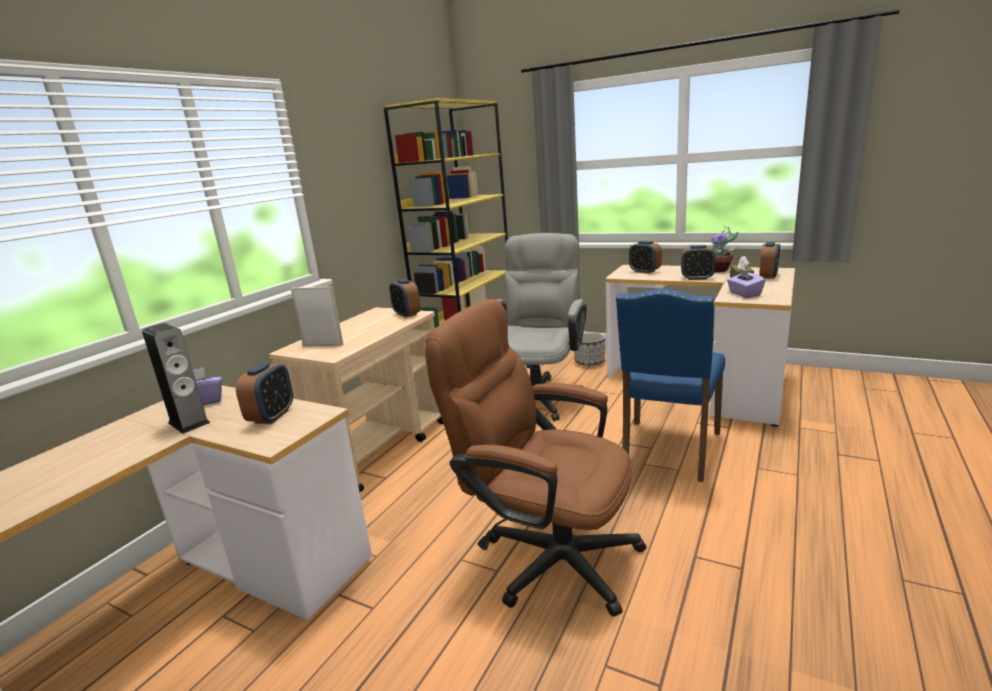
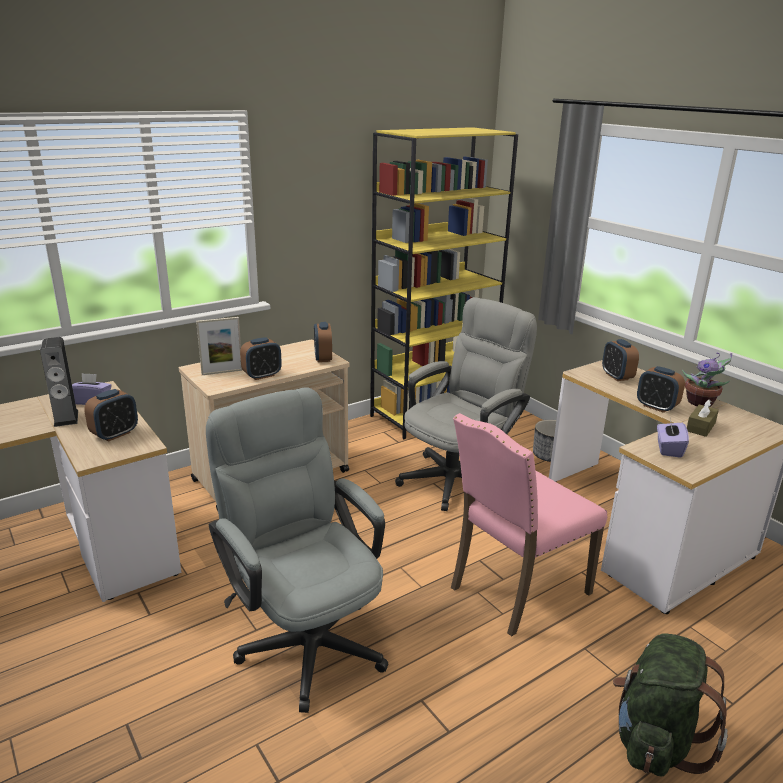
camera: 25 degrees right, 5 degrees up
(323, 345) = (222, 372): picture frame -> picture frame turned 120 degrees clockwise
(547, 555) = (304, 636): brown office chair -> grey office chair
(668, 451) = (516, 589): blue chair -> pink chair
(768, 276) = (742, 433): alarm clock -> alarm clock (262, 375)
(869, 503) = (655, 740): none -> green backpack

